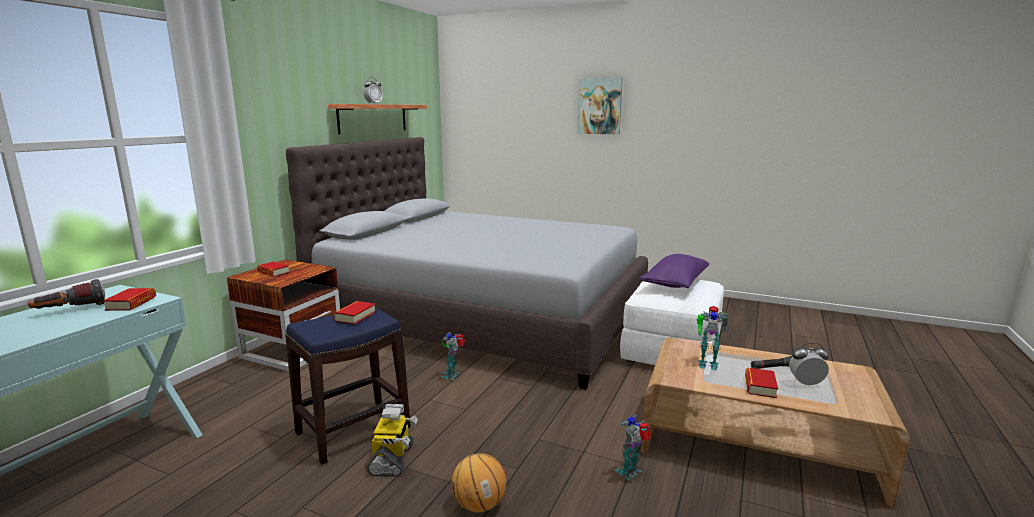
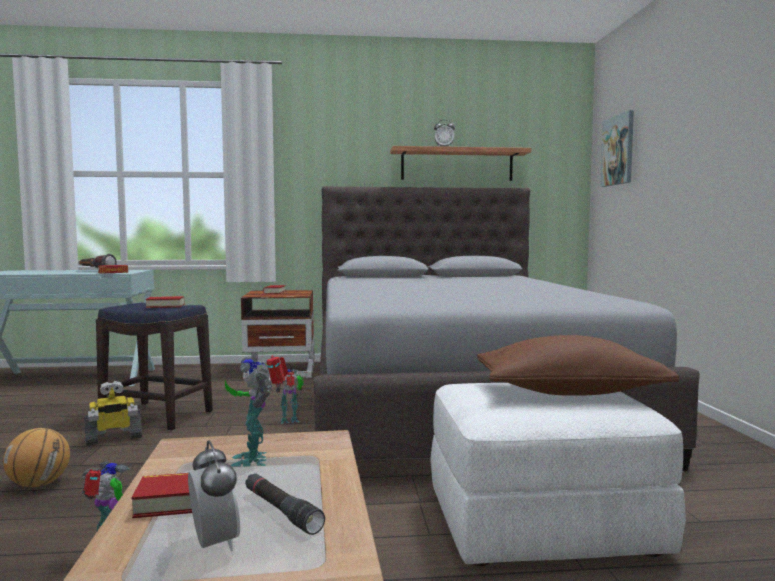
camera: 60 degrees right, 10 degrees down
(599, 106) = (735, 108): picture -> picture (618, 150)
(675, 283) = (569, 392): purple pillow -> brown pillow

